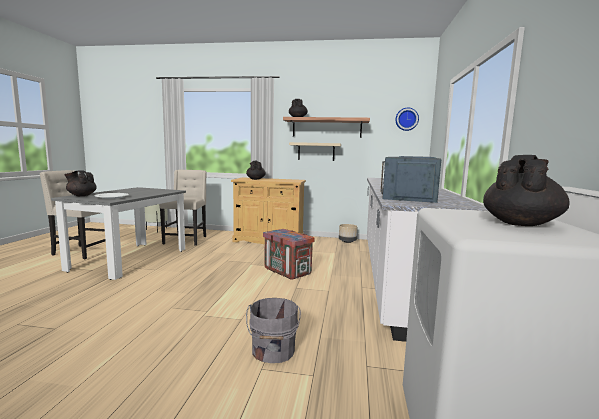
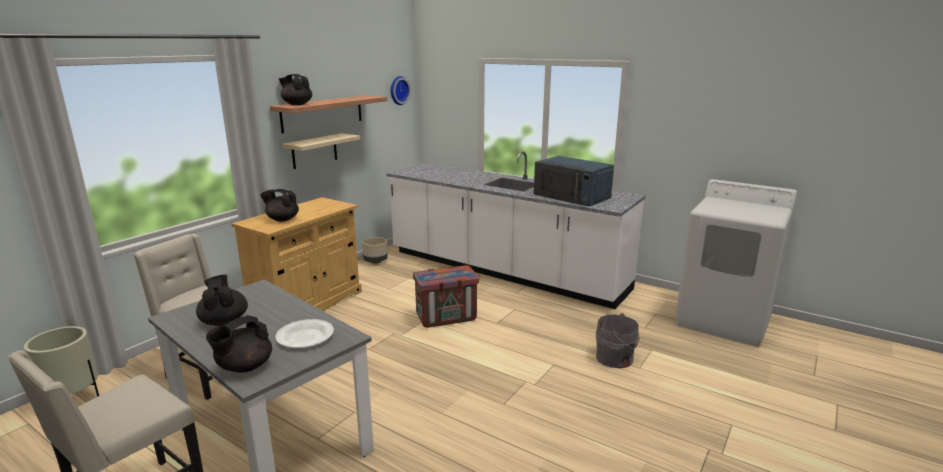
camera: 65 degrees left, 10 degrees up
(520, 224) = (743, 207): black teapot -> black teapot (224, 321)

